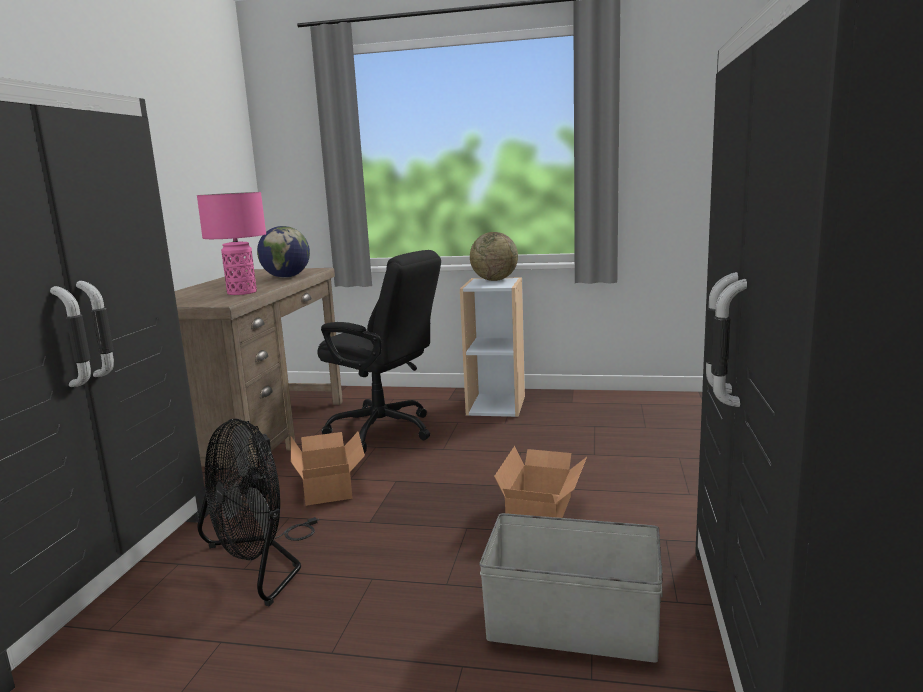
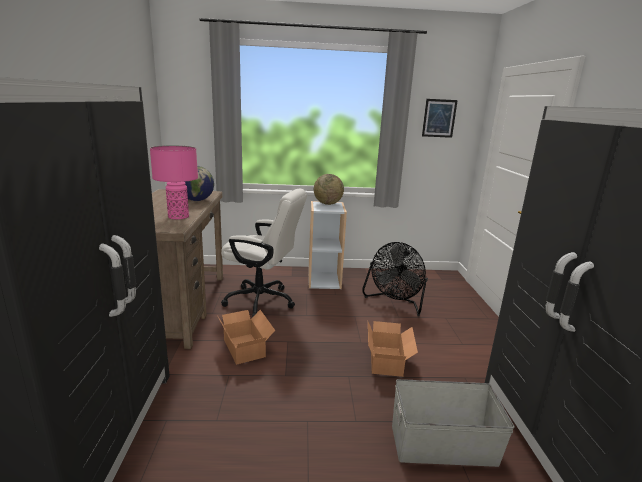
camera: 15 degrees left, 5 degrees up
(263, 560) = (227, 412): black fan -> black fan (394, 301)
(386, 432) = (263, 302): black office chair -> white office chair
(676, 129) = (439, 118): none -> picture

